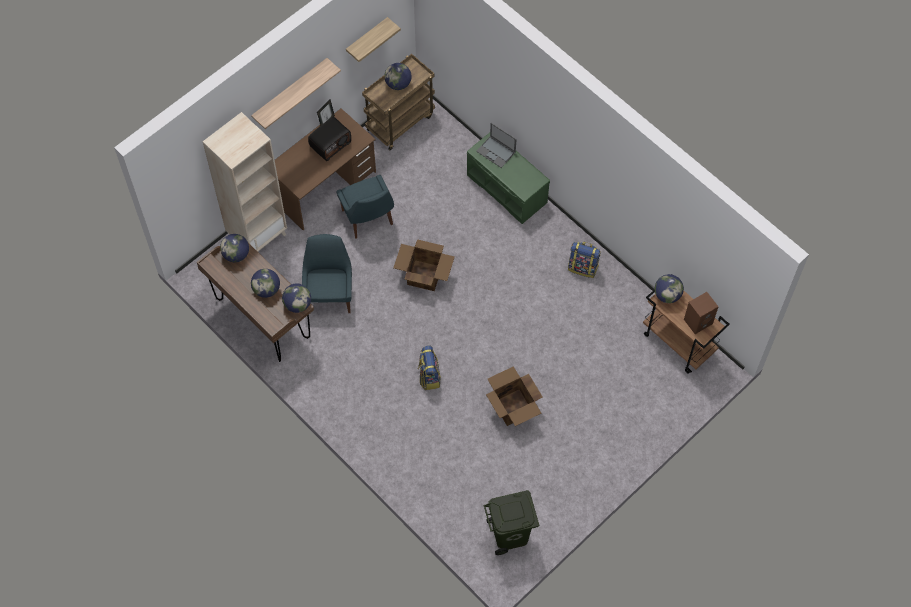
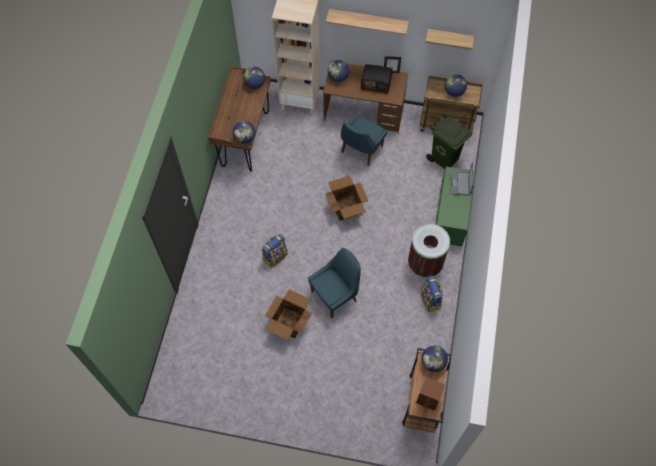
camera: 55 degrees right, 0 degrees up
(266, 289) = (243, 115): globe -> globe (338, 78)
(329, 294) = (290, 164): blue chair -> blue chair (335, 295)
(510, 535) = (192, 381): green trash can -> green trash can (444, 158)
(541, 246) = (425, 264): none -> brown trash can

